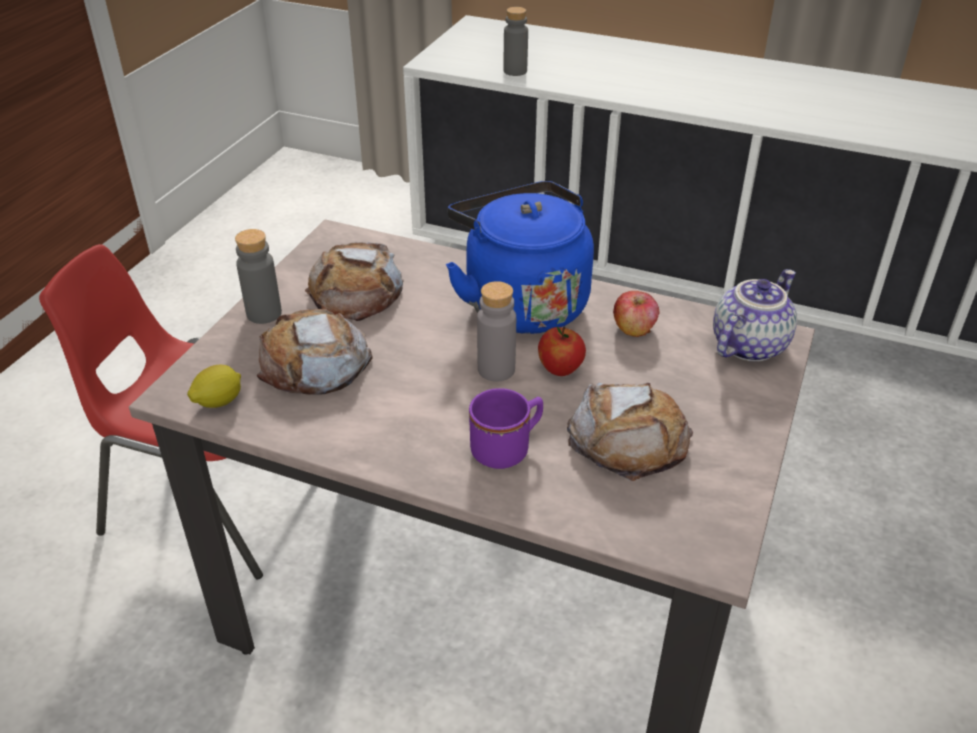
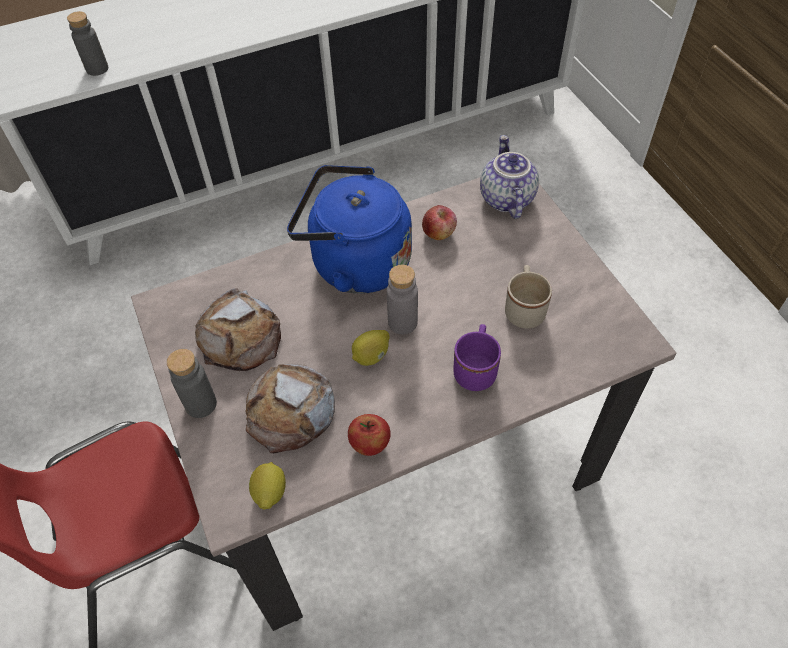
camera: 45 degrees left, 15 degrees up
(432, 374) = (371, 356): none -> lemon
(560, 369) = (436, 293): apple -> apple (370, 444)
(629, 439) = (524, 308): bread -> beige mug

